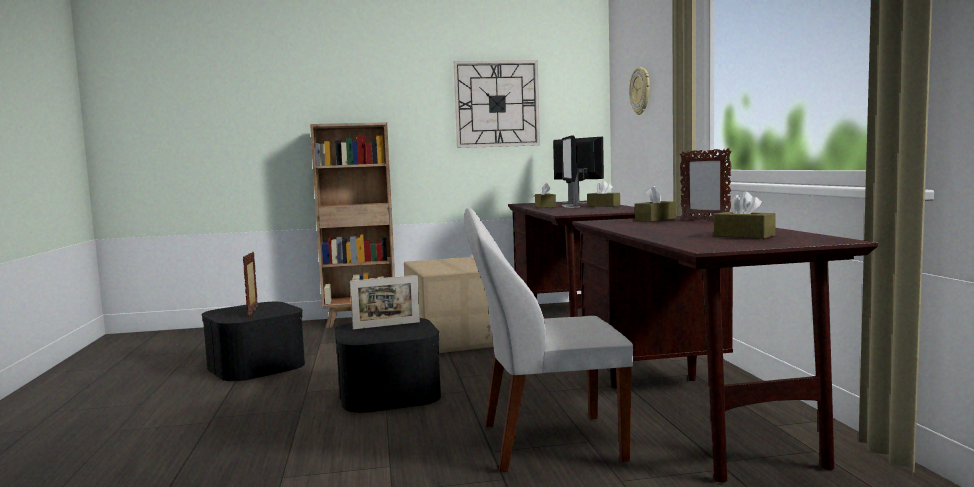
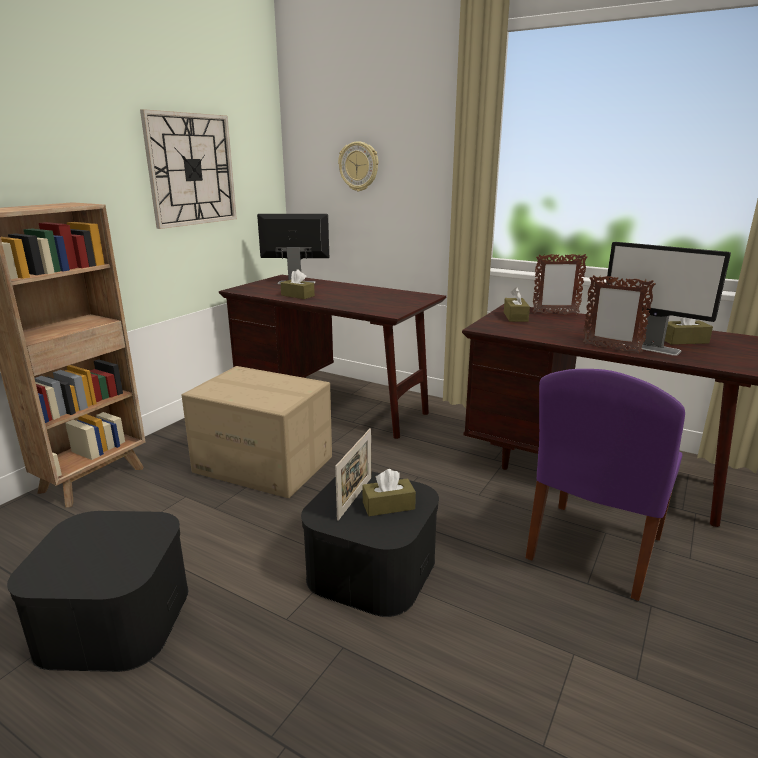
camera: 50 degrees left, 15 degrees up
(253, 312) = (109, 551): picture frame -> picture frame (610, 349)
(546, 443) = (592, 550): white chair -> purple chair
(571, 206) = (321, 292): monitor -> monitor (650, 347)
(603, 206) = (353, 289): brown tissue box -> brown tissue box (388, 506)

